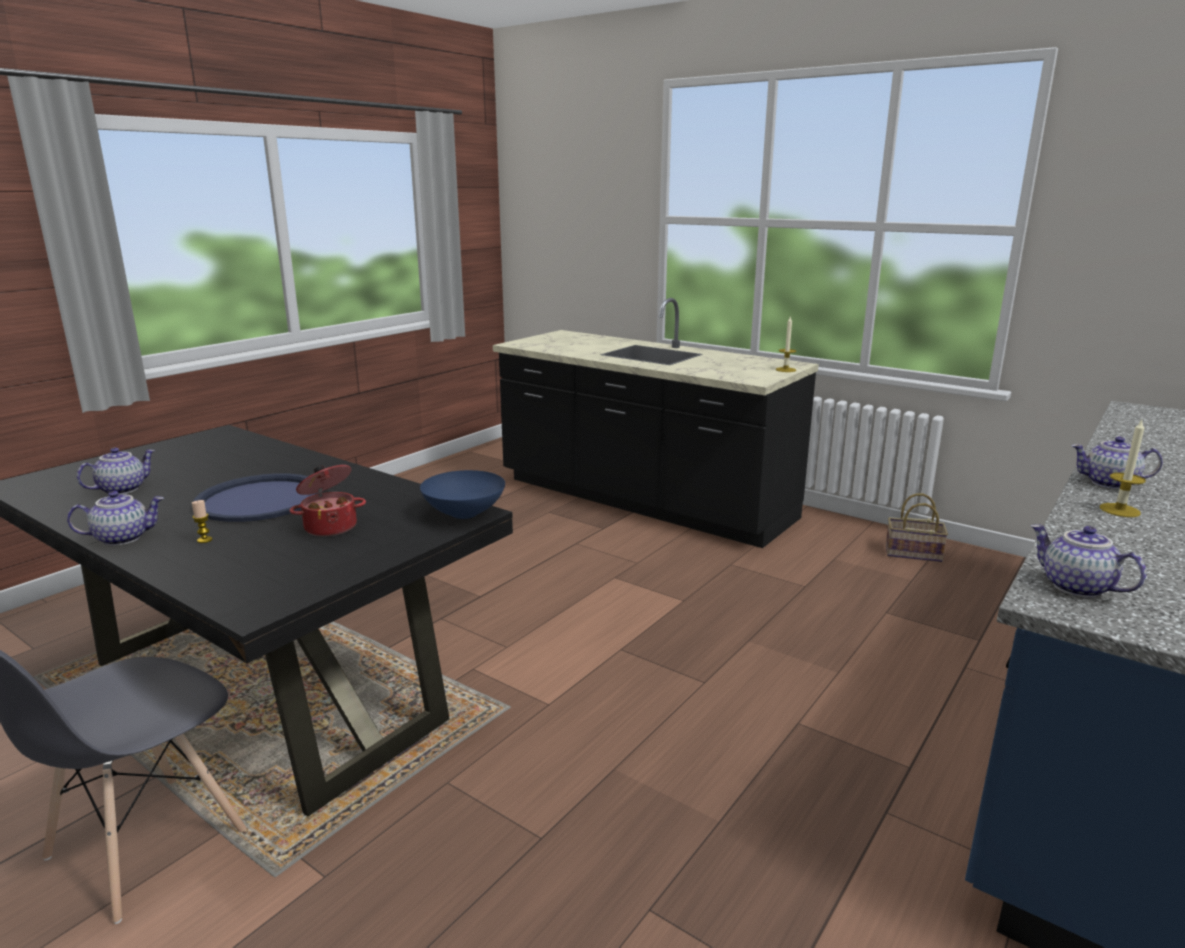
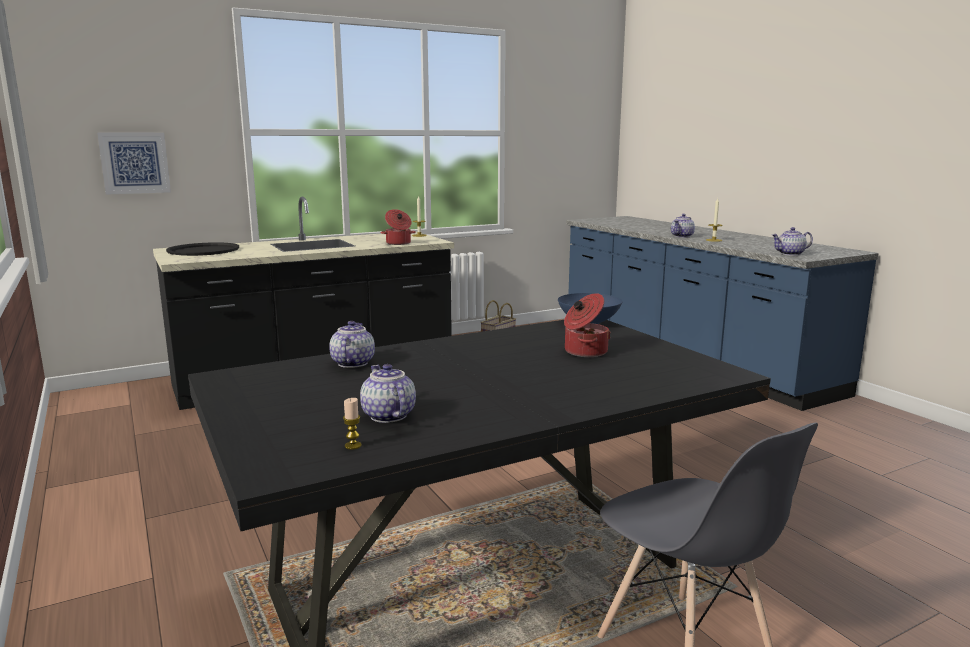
camera: 65 degrees left, 5 degrees down
(123, 538) = (550, 411): teapot -> teapot (352, 363)
(204, 540) = (581, 385): candle -> candle (353, 445)
(260, 499) = (493, 367): blue tray -> none
(569, 339) = (203, 250): none -> black tray
(573, 246) = (135, 163): none -> picture
(713, 373) = (398, 243): none -> cooking pot

